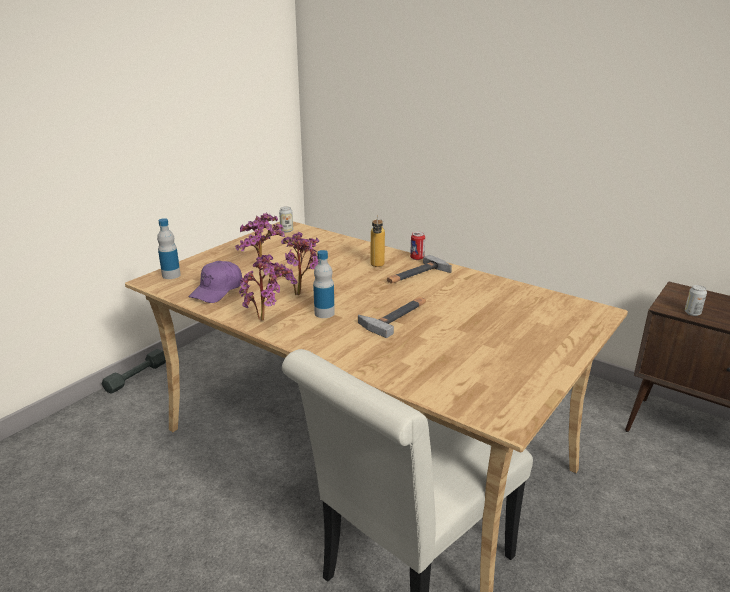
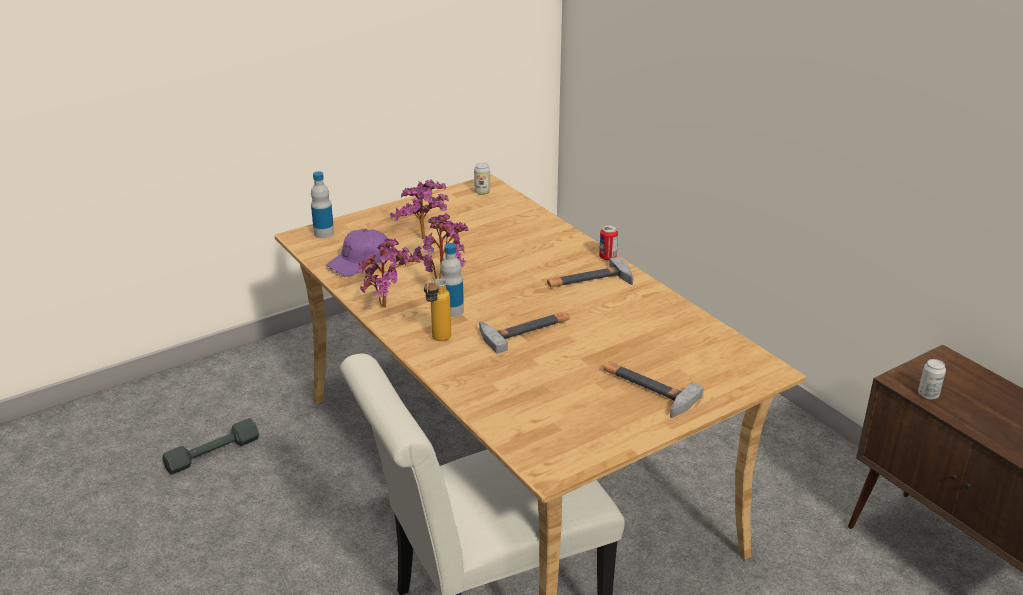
camera: 20 degrees right, 5 degrees up
(136, 376) = (304, 331): grey dumbbell -> grey dumbbell (213, 454)
(377, 267) = (551, 261): bottle -> bottle (438, 341)
(526, 341) = (646, 389): none -> hammer

